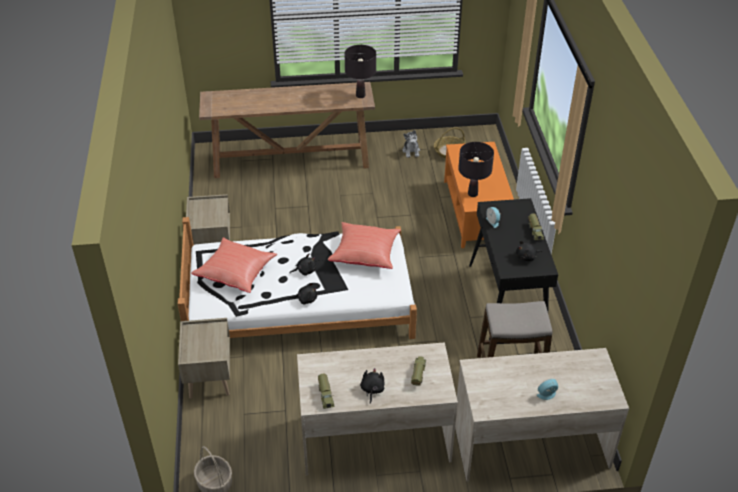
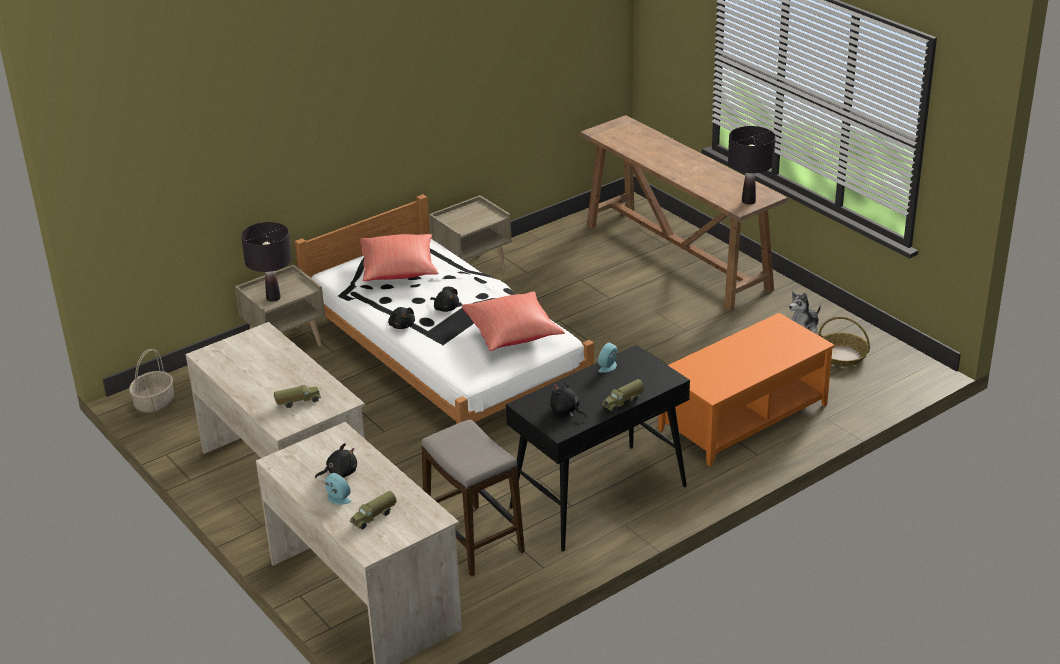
camera: 60 degrees right, 10 degrees down
(326, 395) = (223, 358): toy truck -> toy truck (374, 517)
(372, 390) = (252, 382): black plush toy -> black plush toy (340, 473)
(472, 194) = (700, 363): black table lamp -> black table lamp (273, 298)

